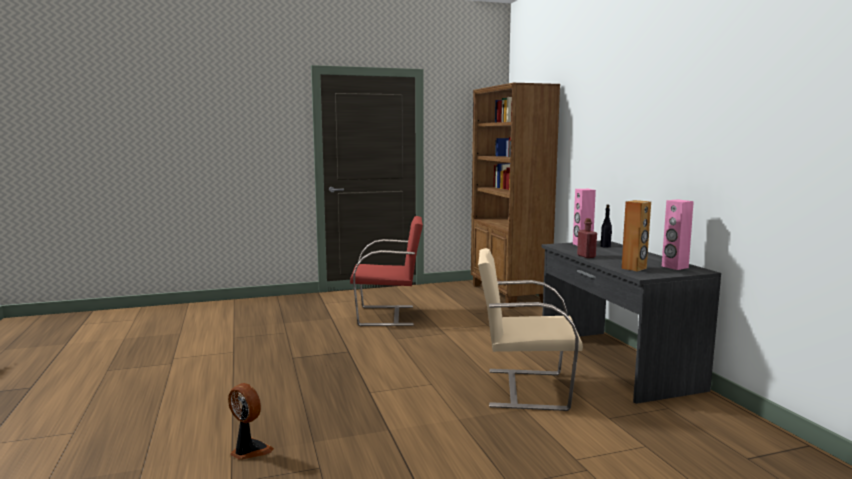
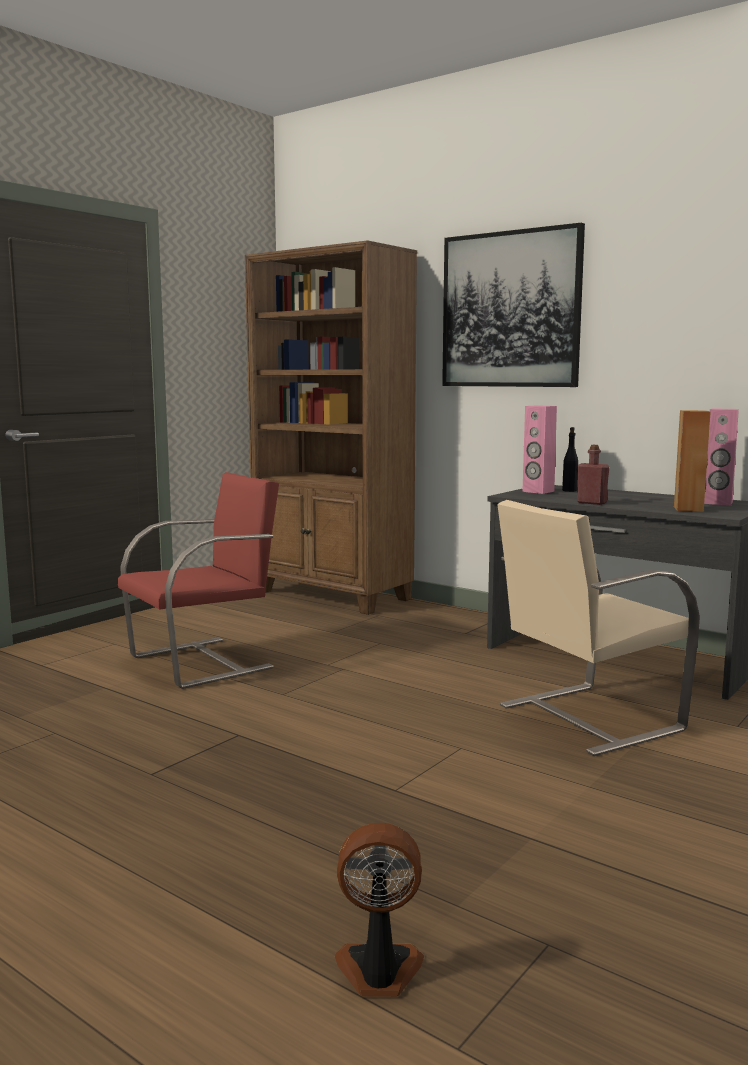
camera: 35 degrees left, 0 degrees up
(599, 123) = (510, 310): none -> picture

